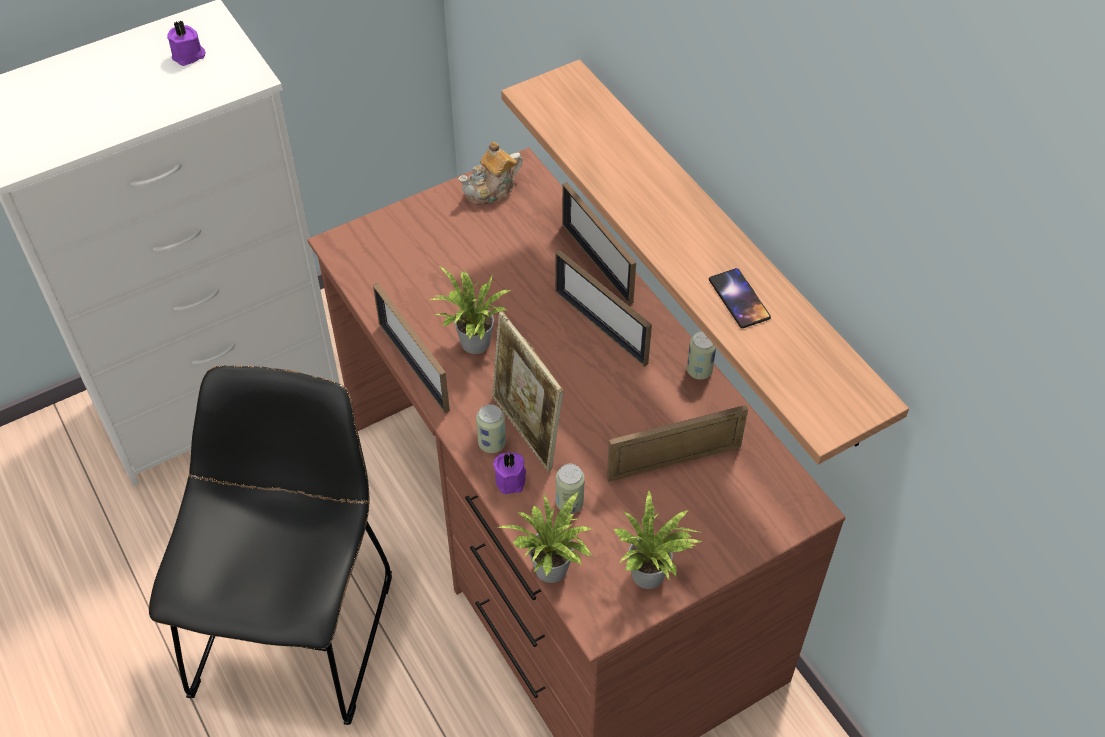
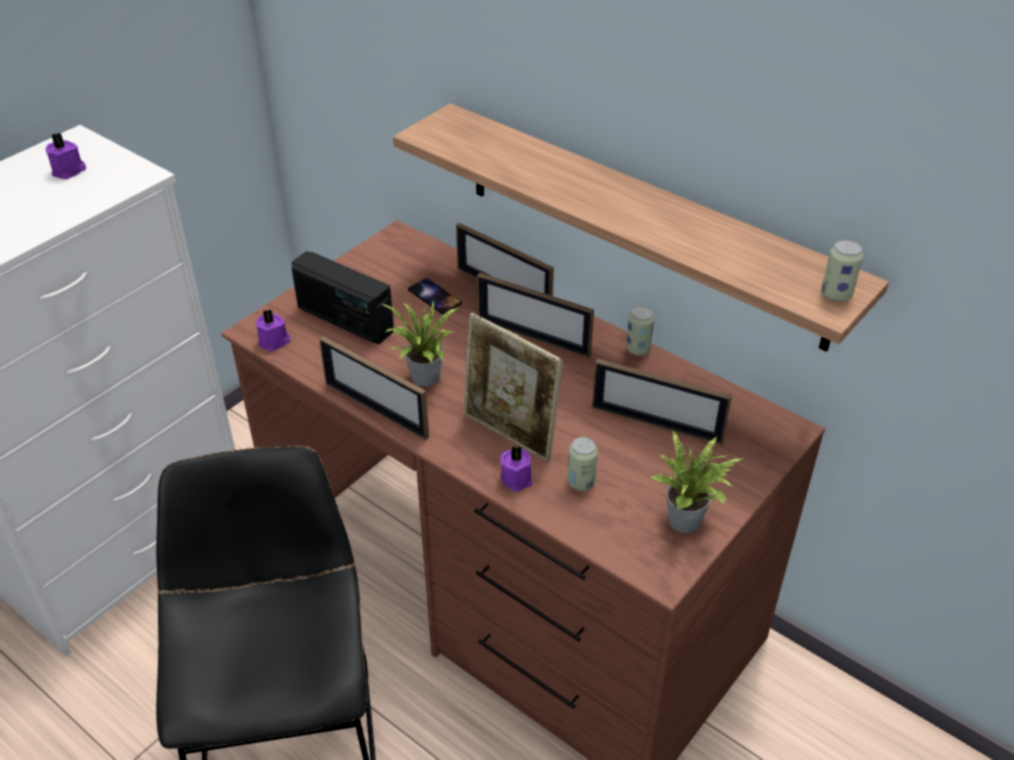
camera: 20 degrees left, 10 degrees down
(351, 263) = (274, 341): none -> purple candle
(426, 256) = (344, 320): none -> radio
(492, 190) = (380, 257): teapot -> none
(492, 443) = (483, 453): can -> can (836, 294)
(552, 572) = (596, 544): potted plant -> none
(674, 462) = (656, 424): picture frame -> picture frame turned 120 degrees counterclockwise
(739, 298) = (696, 237): phone -> phone (434, 296)

